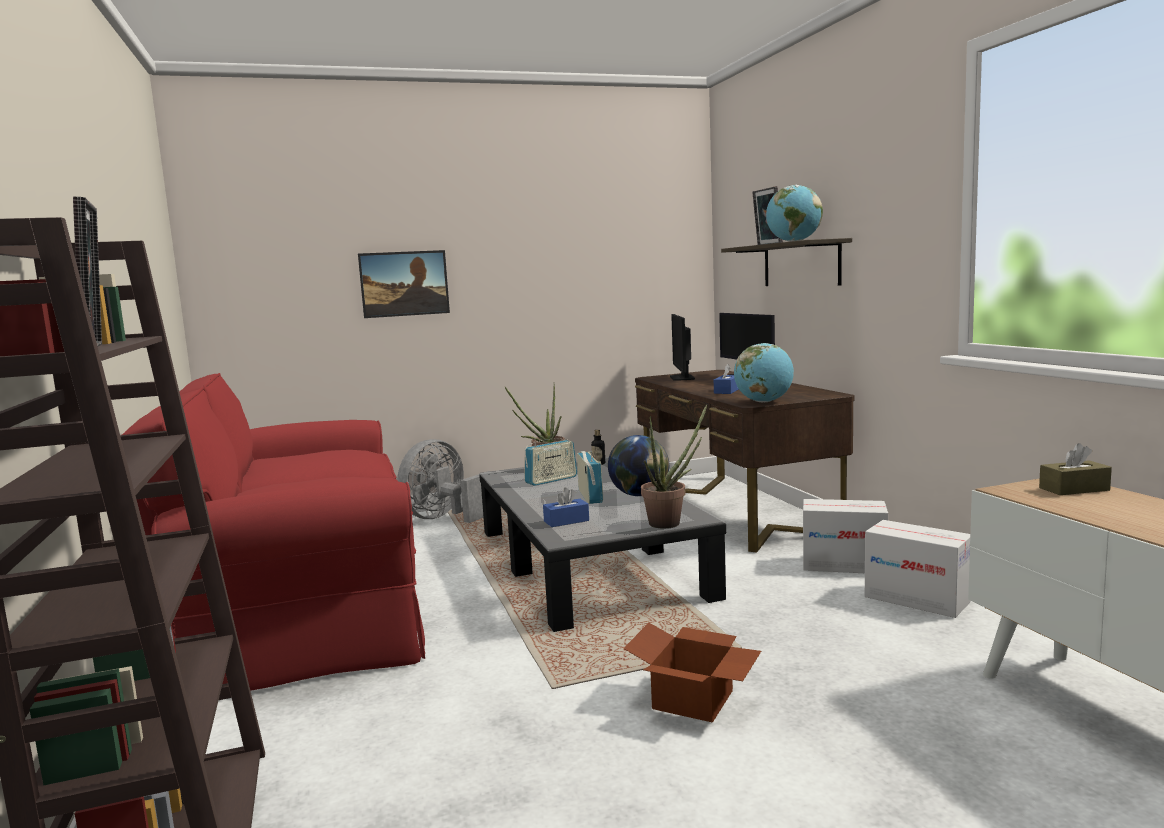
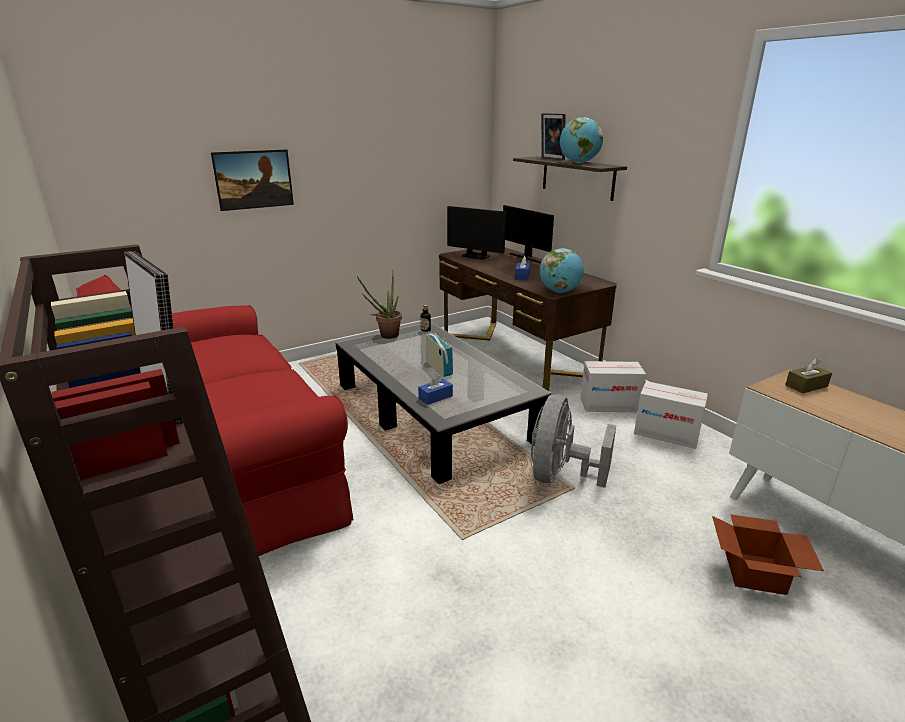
camera: 15 degrees left, 15 degrees up
(444, 518) = (300, 371): grey fan -> grey fan (560, 475)
(551, 480) = (399, 350): radio -> none
(640, 495) = (475, 365): globe -> none
(670, 522) = (513, 395): potted plant -> none
(682, 378) = (476, 256): monitor -> monitor turned 45 degrees counterclockwise
(694, 701) = (564, 540): cardboard box -> cardboard box (756, 573)

